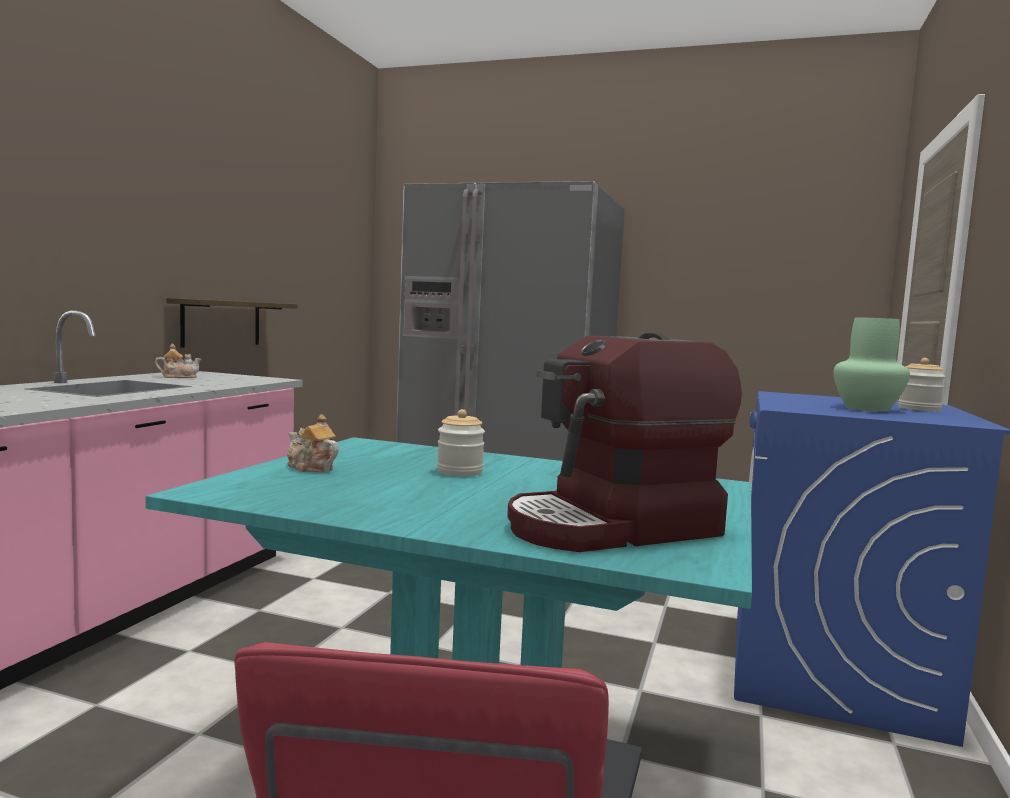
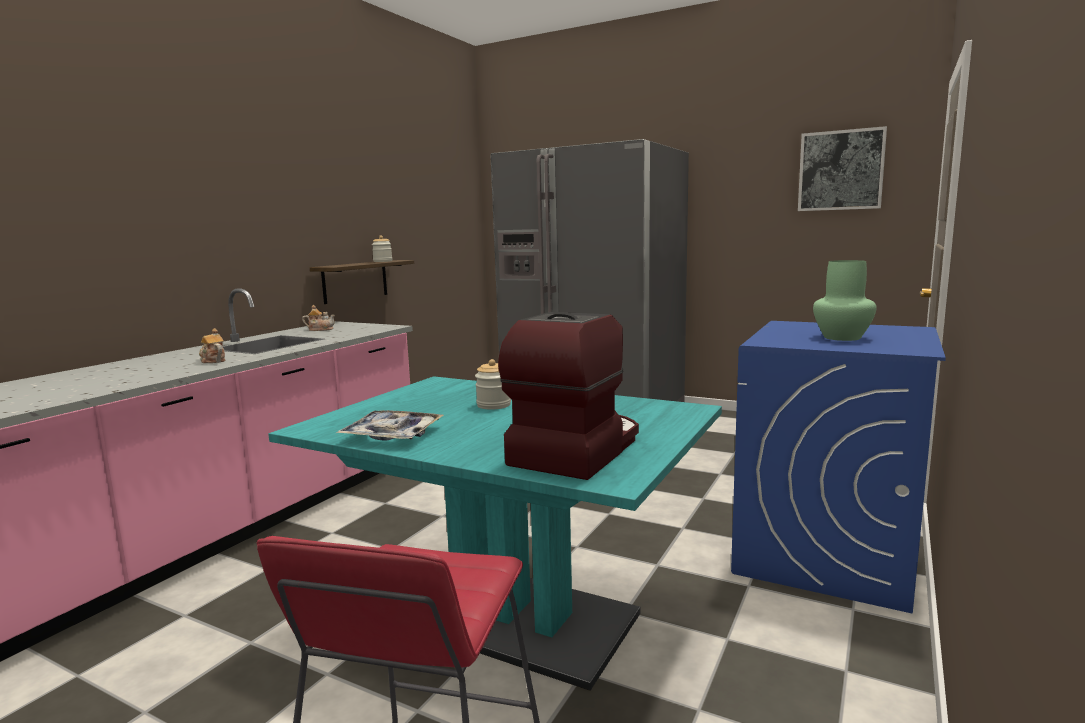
camera: 10 degrees right, 5 degrees up
(310, 468) = (387, 406): teapot -> teapot (212, 361)
(339, 502) = (392, 435): none -> tray
(614, 527) = (575, 450): coffee machine -> coffee machine turned 135 degrees clockwise
(791, 242) = (841, 170): none -> picture
(919, 409) = (894, 335): jar -> jar (382, 261)

